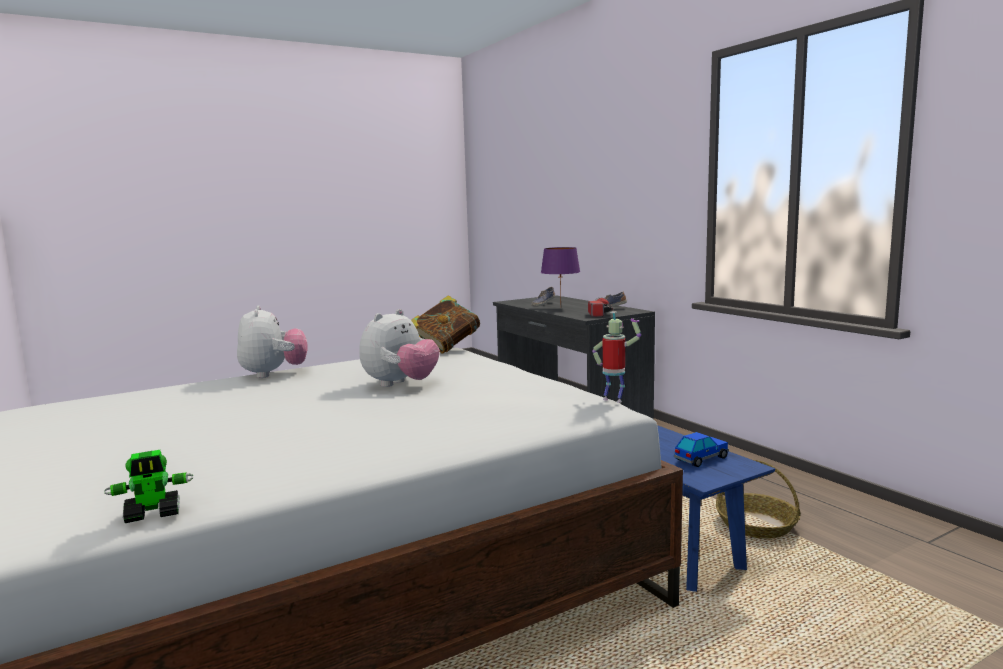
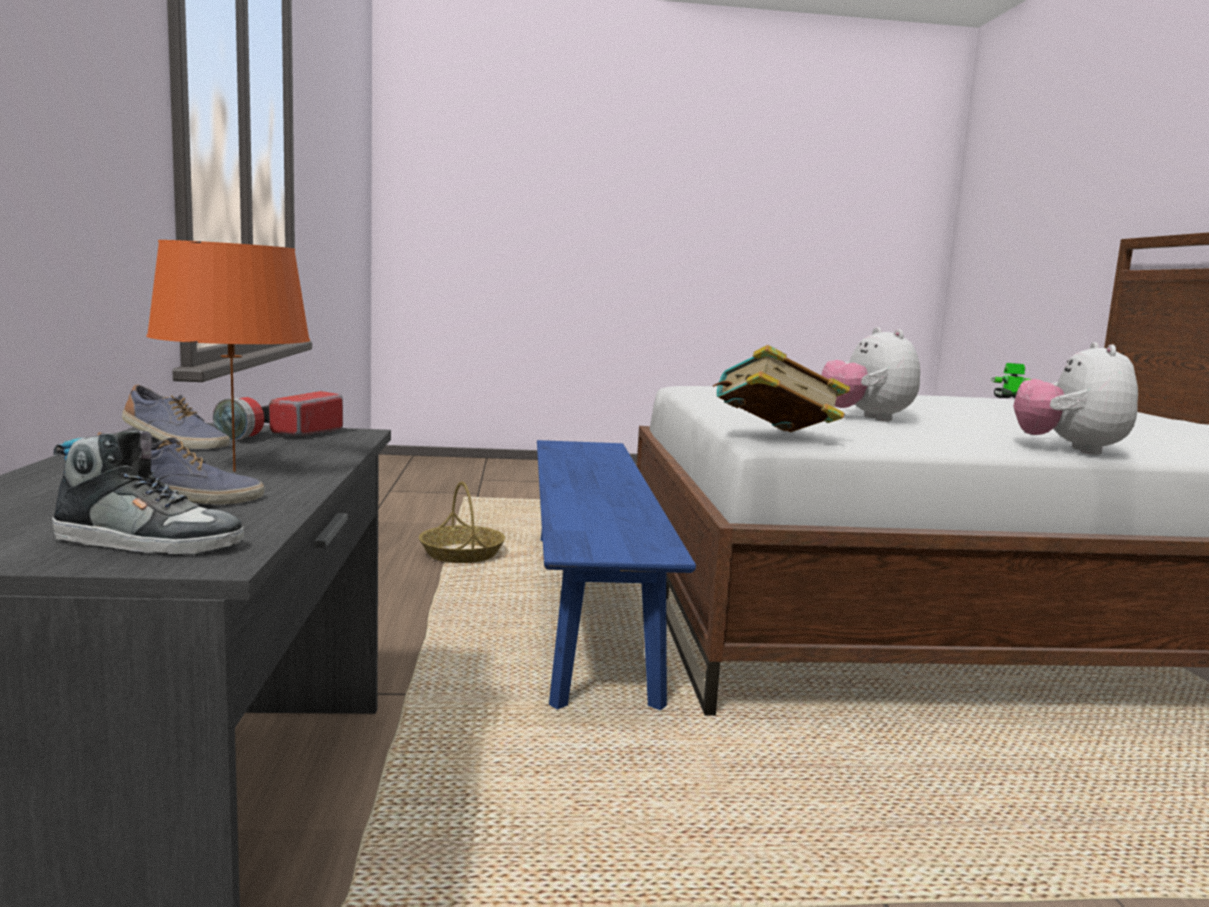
camera: 155 degrees left, 0 degrees up
(400, 385) = (866, 418): plush toy -> plush toy turned 75 degrees counterclockwise
(521, 301) = (148, 542): none -> shoe
(561, 307) = (235, 471): purple table lamp -> orange table lamp
(614, 400) = (672, 387): toy robot -> none
(701, 459) = (575, 449): toy car -> none

